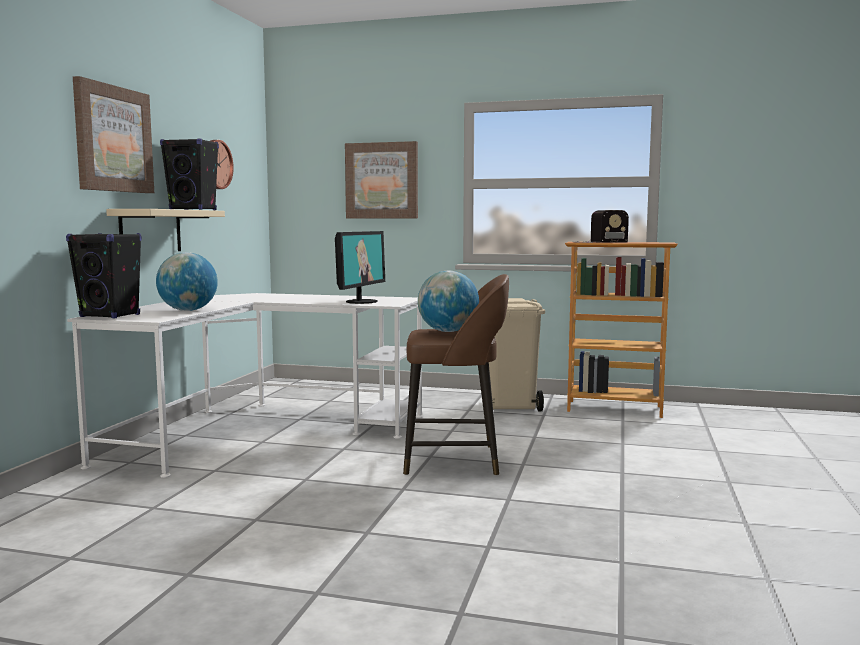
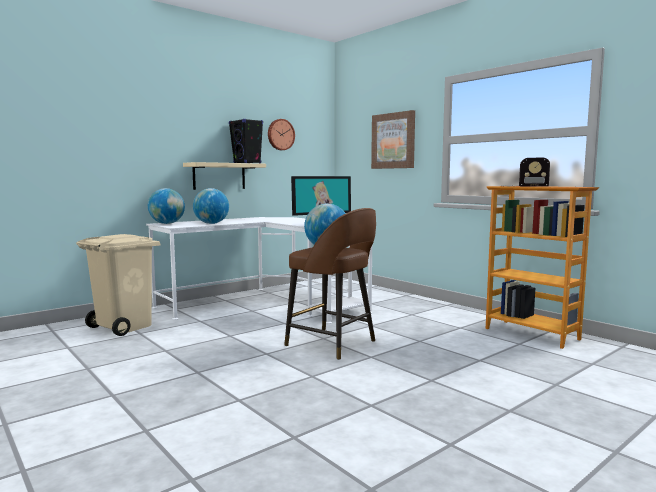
camera: 35 degrees right, 0 degrees up
(110, 316) = (167, 223): black speaker -> globe
(113, 139) = (190, 122): picture -> none
(511, 405) = (449, 317): beige trash can -> beige trash can (125, 327)

